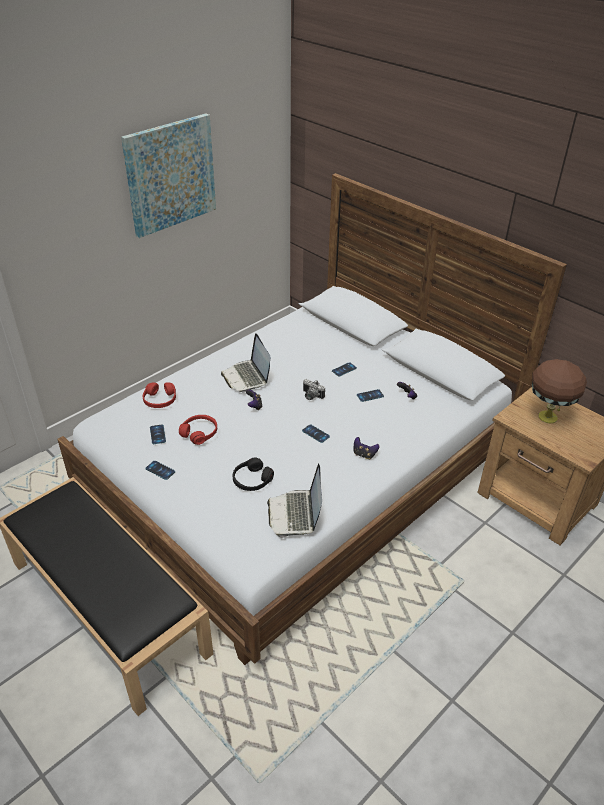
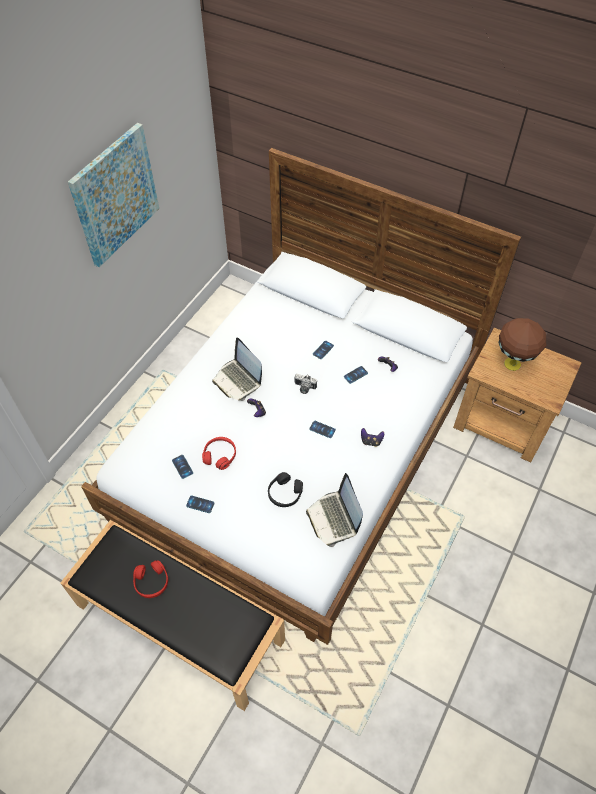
camera: 15 degrees left, 15 degrees up
(160, 400) = (168, 427): red headphones -> red headphones (151, 582)

